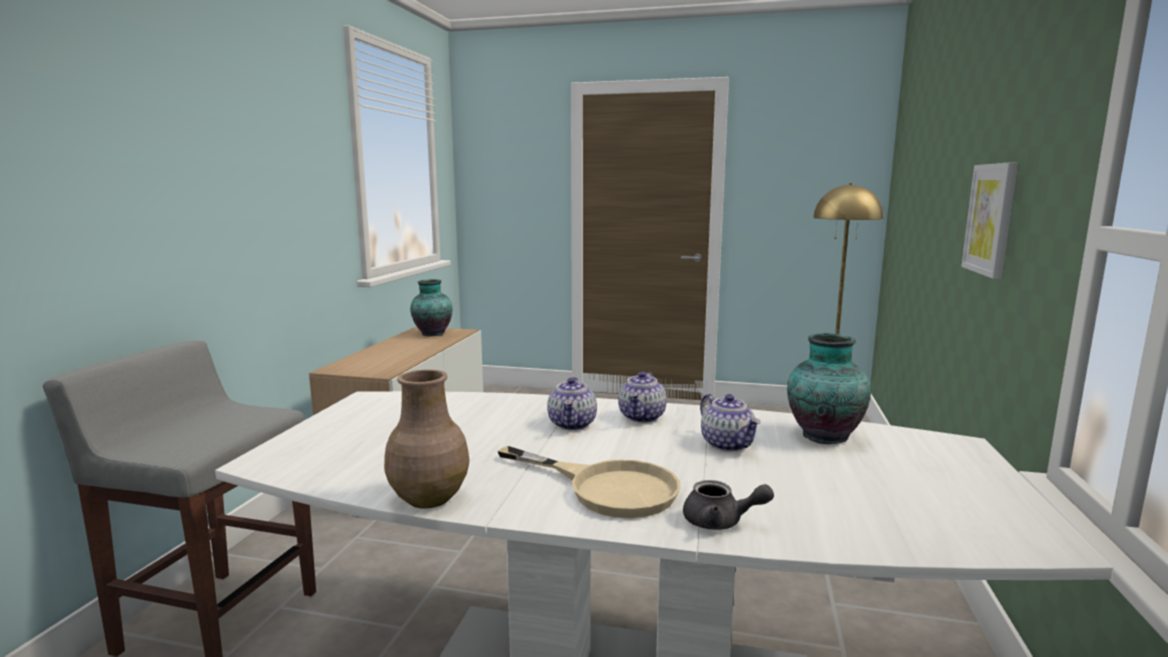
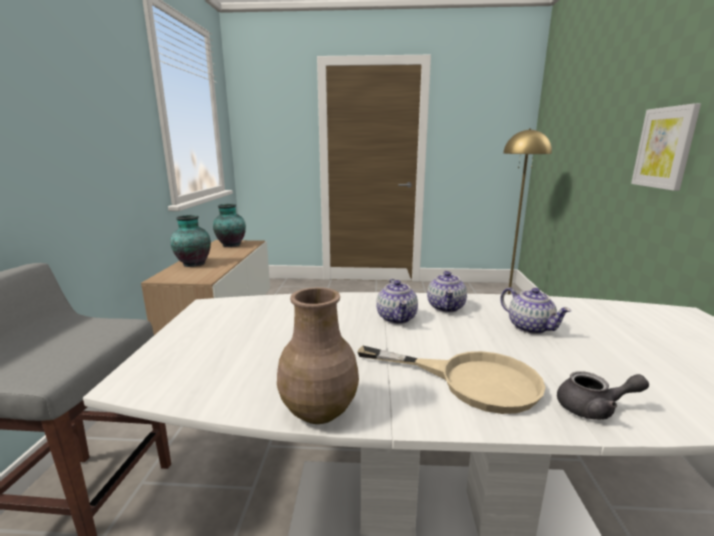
camera: 10 degrees left, 5 degrees up
(822, 436) = (590, 314): vase -> vase (193, 264)

